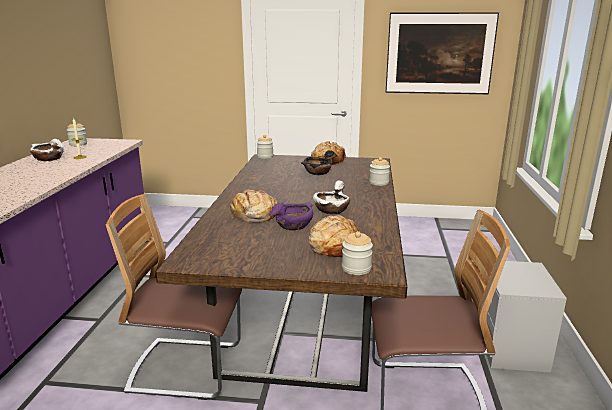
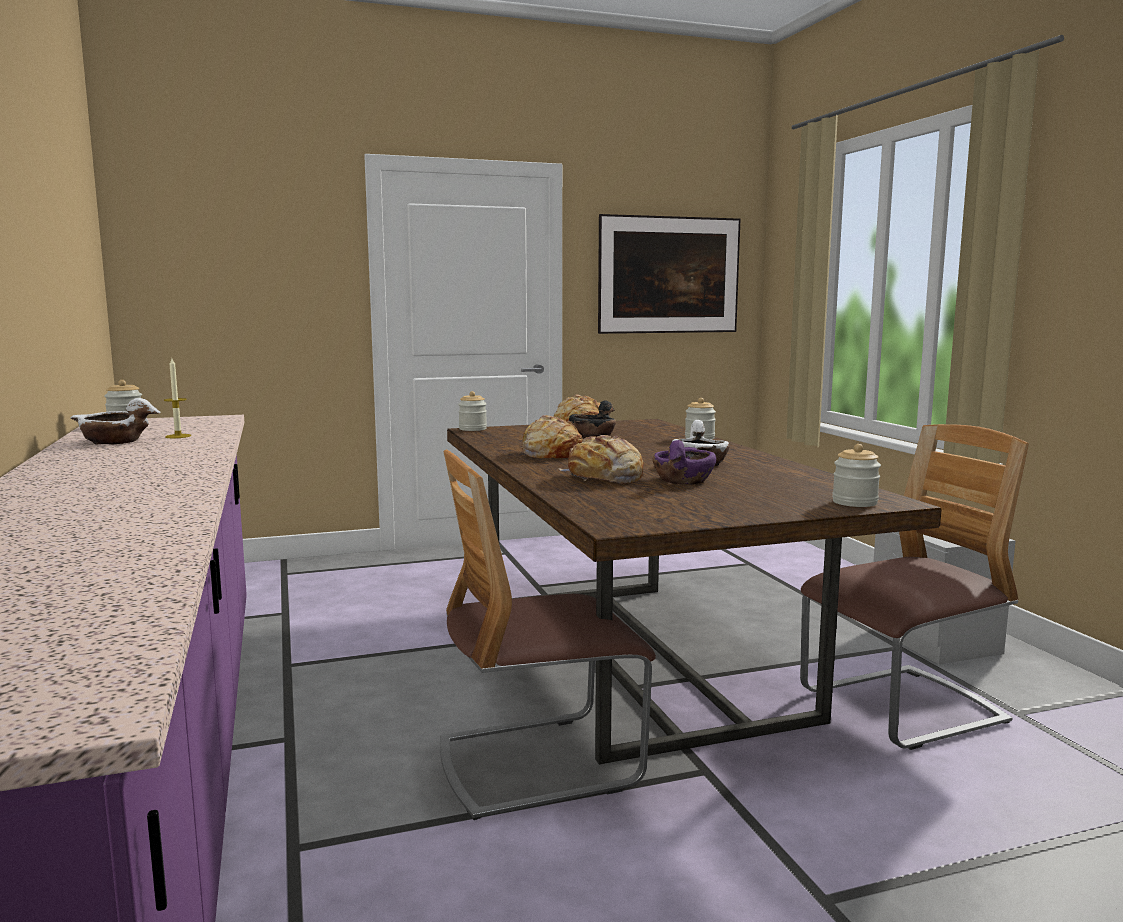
camera: 25 degrees left, 10 degrees down
(334, 246) = (781, 490): bread -> bread (551, 453)

